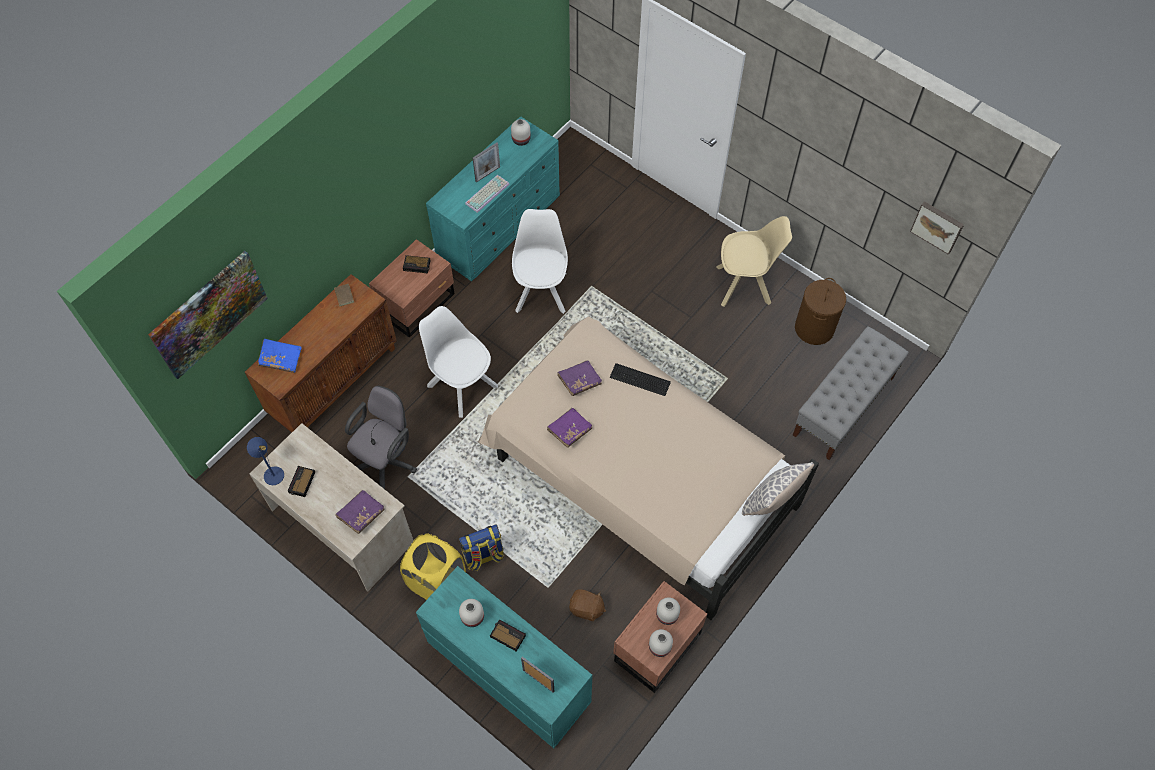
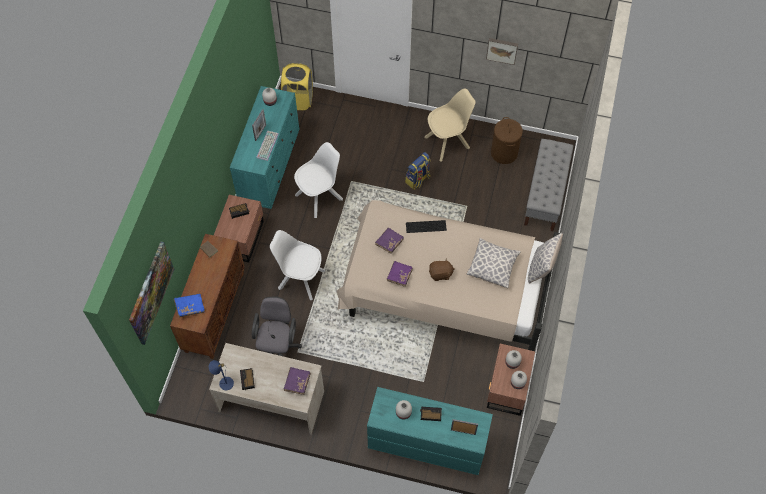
camera: 25 degrees left, 0 degrees up
(437, 582) = (352, 409): yellow laundry basket -> yellow laundry basket (298, 100)
(483, 556) = (373, 380): backpack -> backpack (417, 180)
(541, 290) = (320, 196): white chair -> white chair turned 75 degrees clockwise
(586, 609) = (454, 384): brown plush toy -> brown plush toy (440, 274)
(702, 471) = (492, 267): none -> pillow
(937, 226) = (568, 61): picture -> picture (502, 50)

